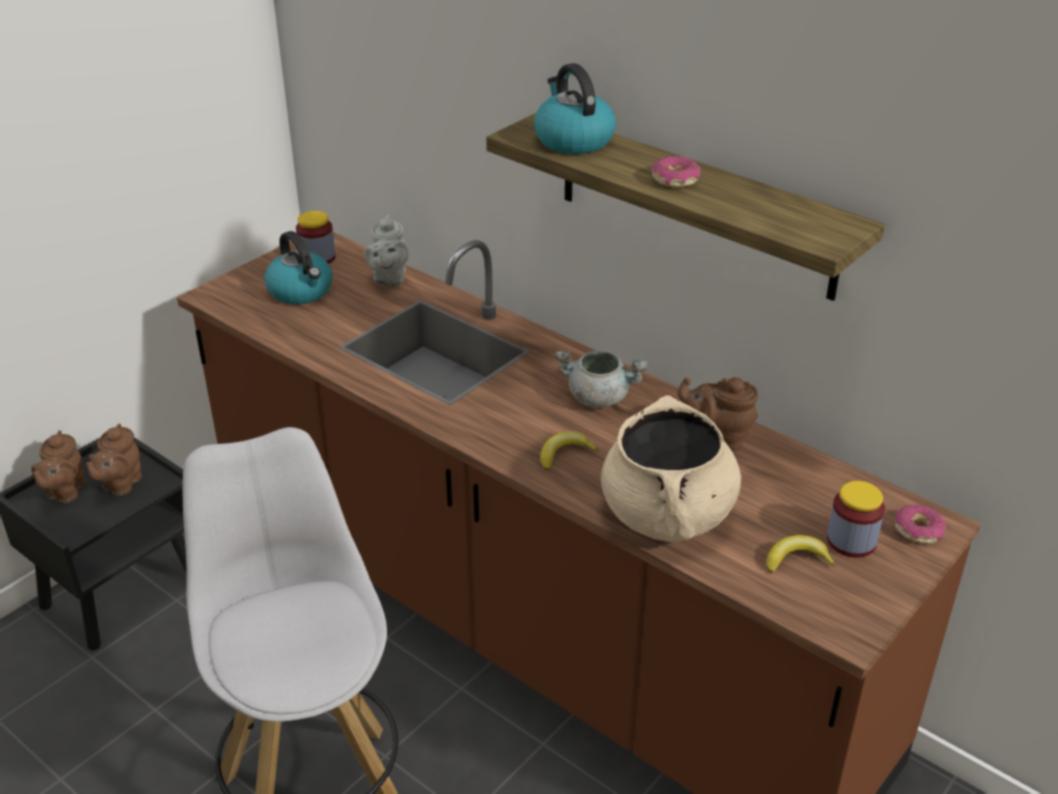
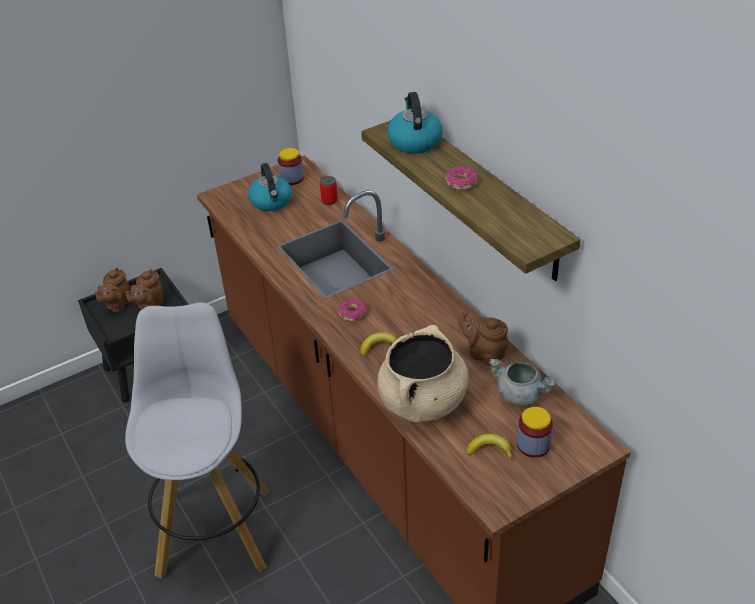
camera: 20 degrees right, 5 degrees up
(389, 278) = (329, 200): grey teapot -> can
(599, 397) = (421, 310): grey cooking pot -> grey cooking pot (520, 395)
(918, 530) = (583, 447): donut -> donut (352, 313)

